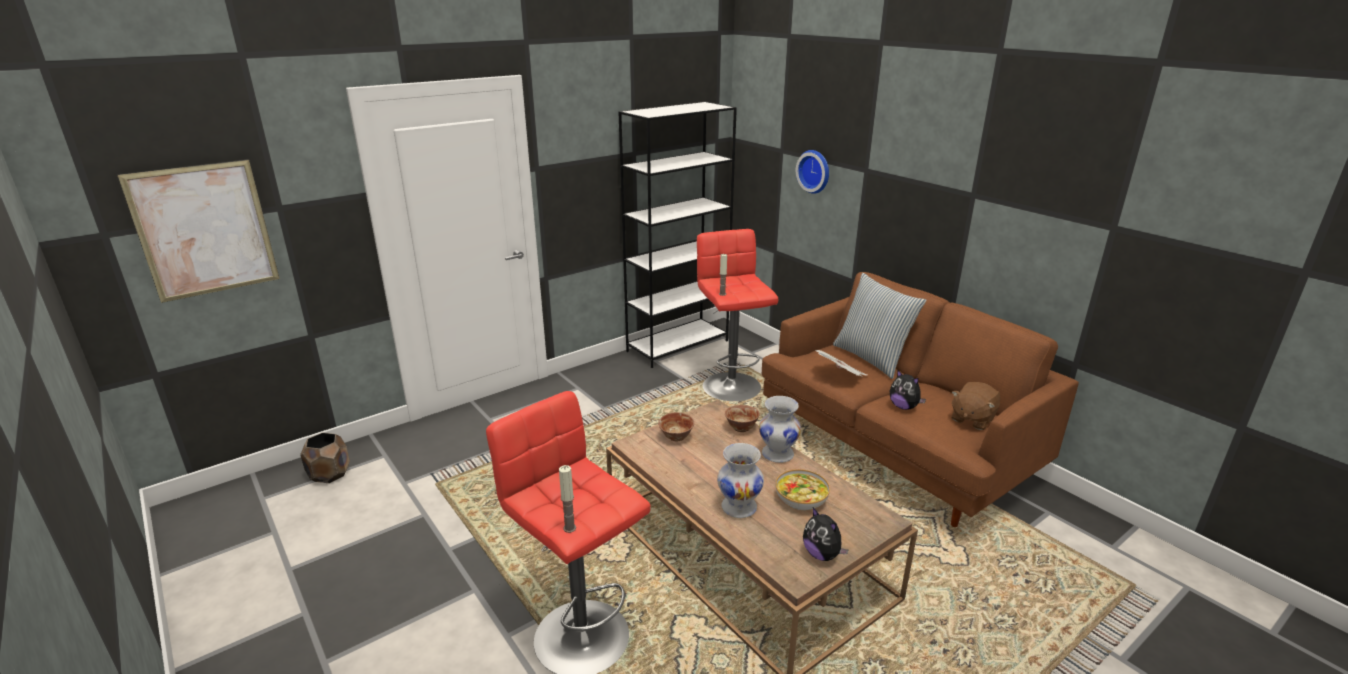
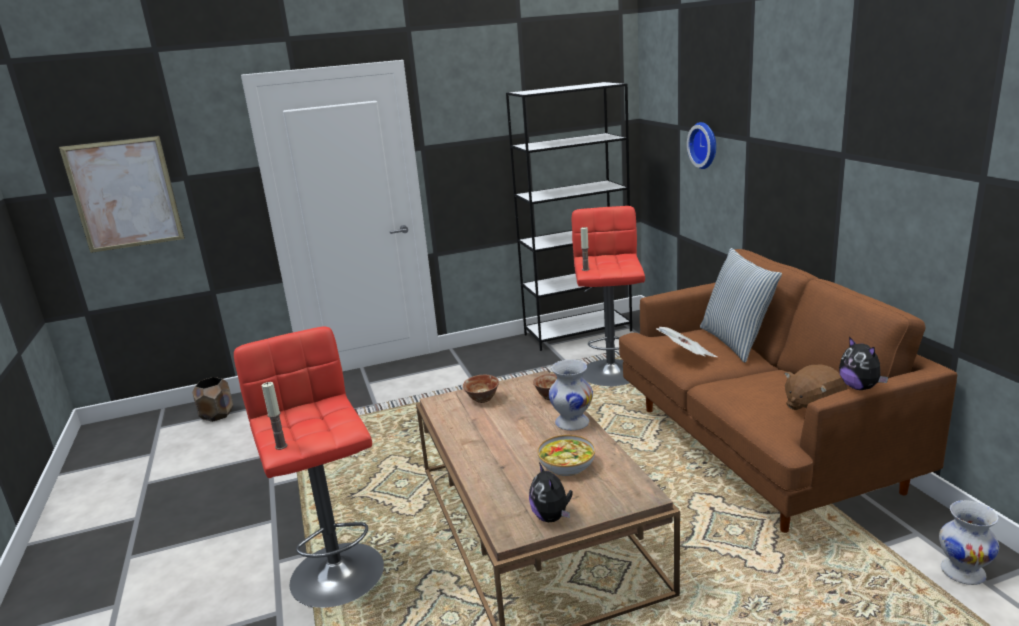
camera: 20 degrees right, 5 degrees down
(738, 507) = (498, 465): white vase -> white vase (962, 572)
(904, 407) = (738, 389): plush toy -> plush toy (859, 387)

